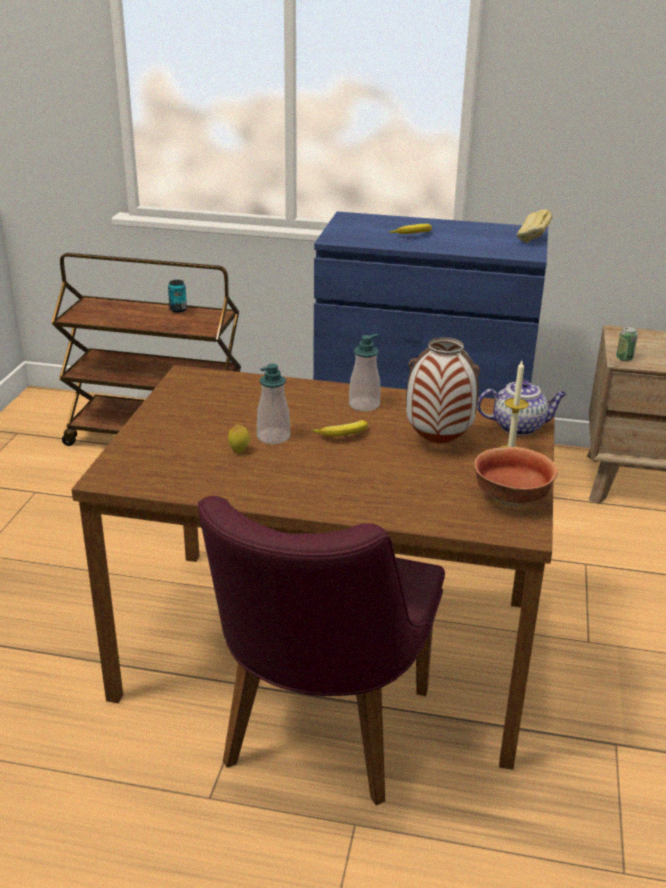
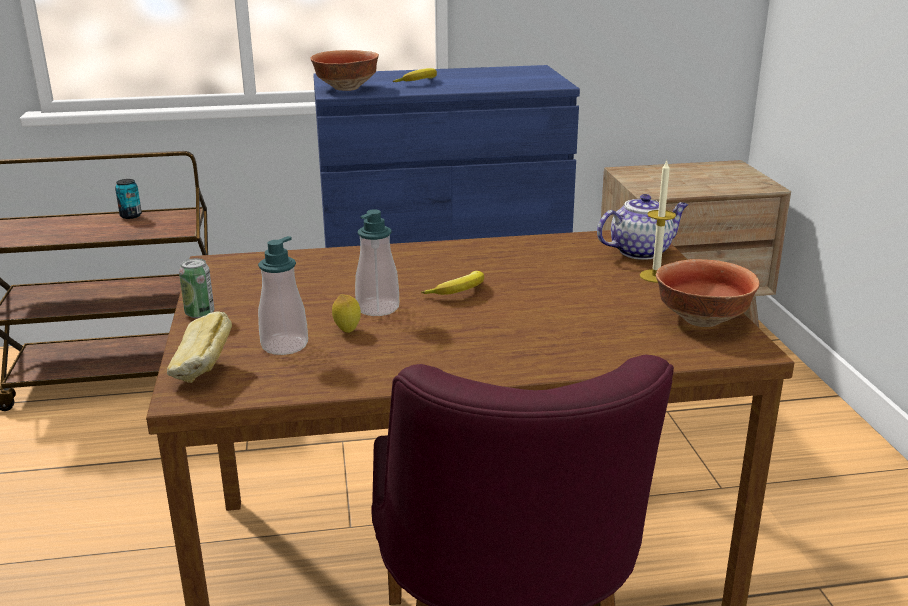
camera: 20 degrees left, 5 degrees down
(347, 234) = (347, 88): none -> bowl
(364, 405) = (456, 259): soap dispenser -> soap dispenser (284, 345)
(439, 442) = (572, 280): vase -> none
(532, 240) = (546, 74): bread -> bread (203, 372)
(624, 358) = (649, 191): can -> can (200, 313)

